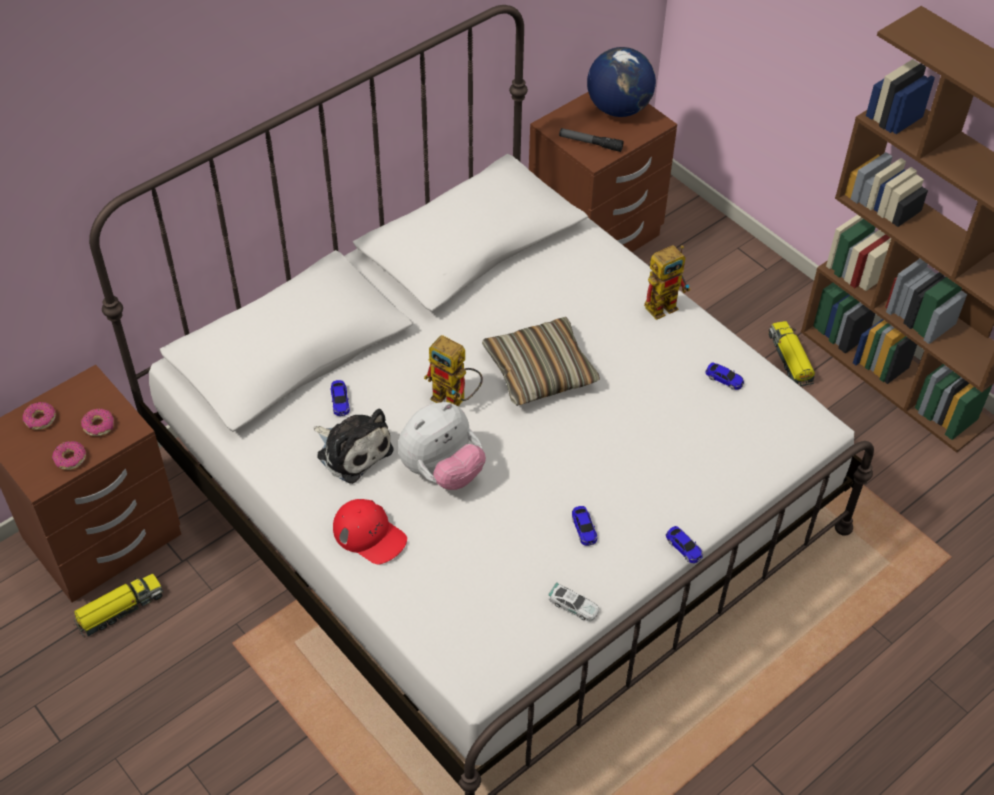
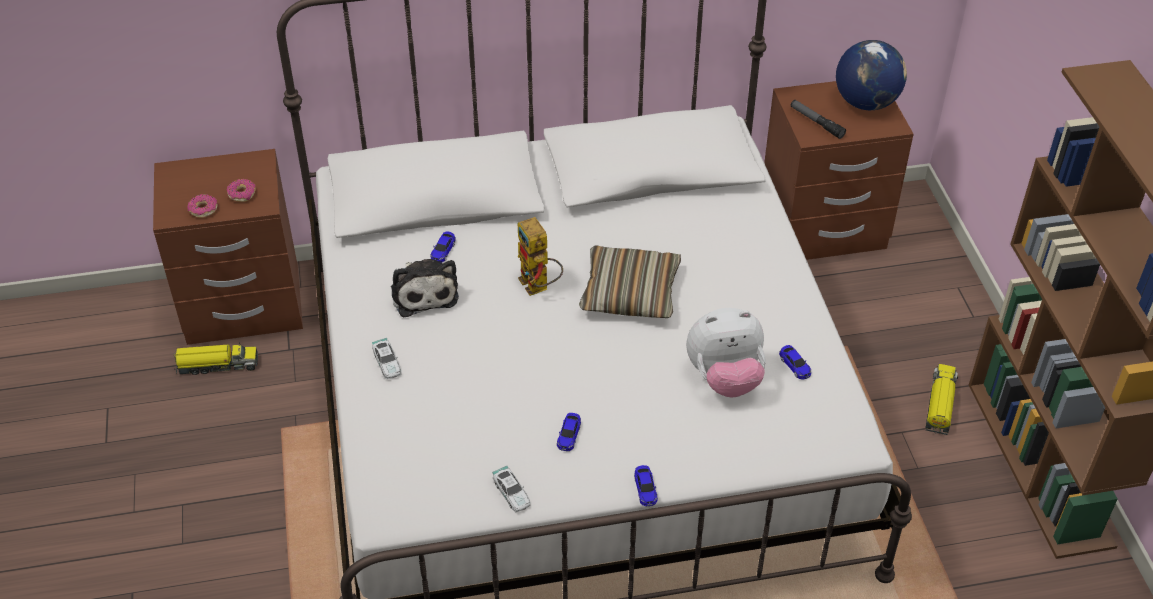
camera: 30 degrees right, 5 degrees down
(40, 419) = (204, 173): donut -> none
(369, 535) = (387, 363): red cap -> toy car
(442, 471) = (484, 338): plush toy -> plush toy (725, 378)
(665, 304) = (788, 281): toy robot -> none

